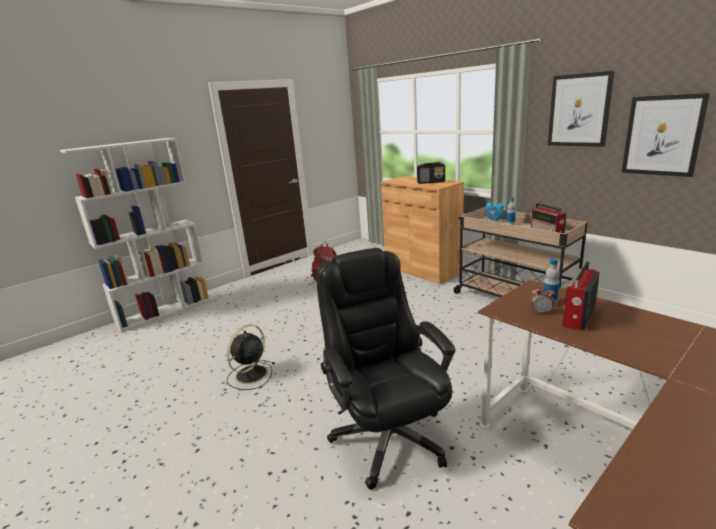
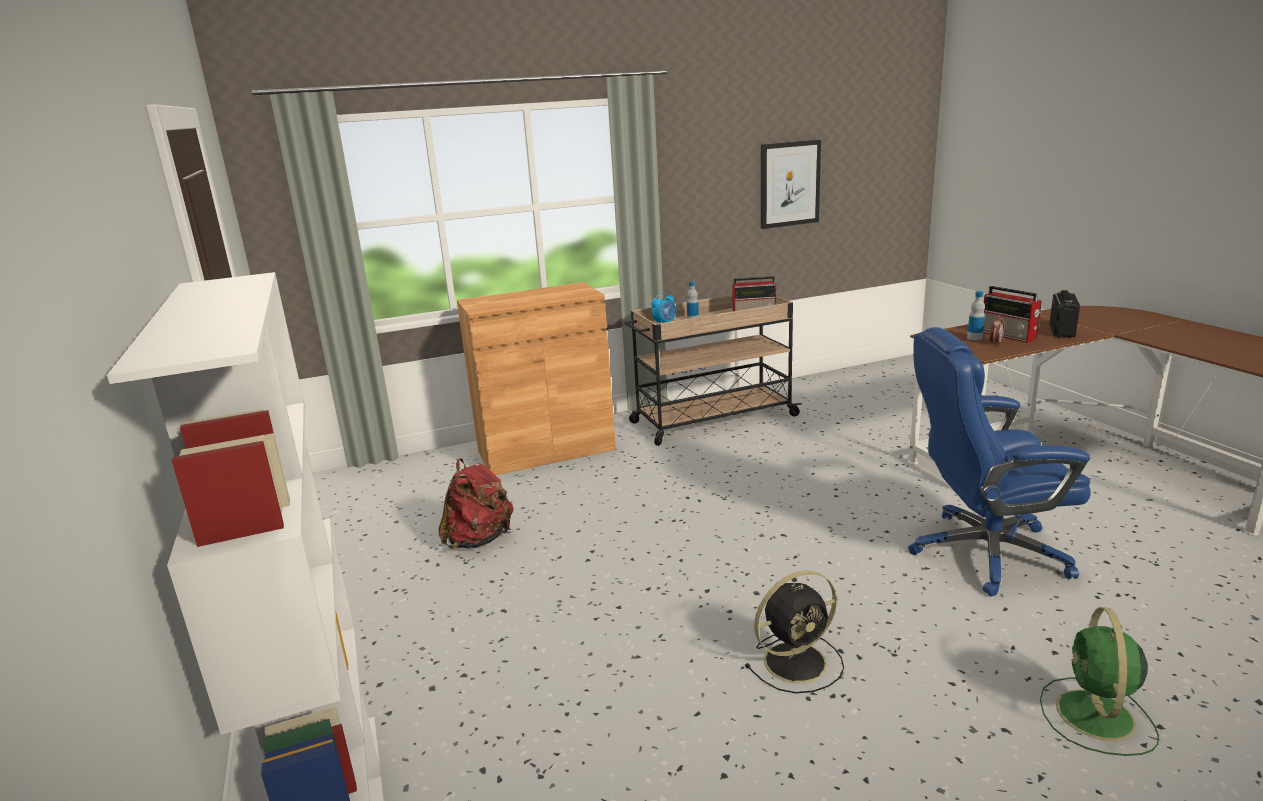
camera: 70 degrees left, 0 degrees up
(205, 490) = (1096, 717): none -> green fan
(250, 375) = (797, 661): black fan -> black fan turned 75 degrees counterclockwise
(388, 436) = (984, 553): black office chair -> blue office chair
(431, 182) = (550, 293): radio -> radio (1061, 330)
(579, 110) = (709, 162): picture -> none

